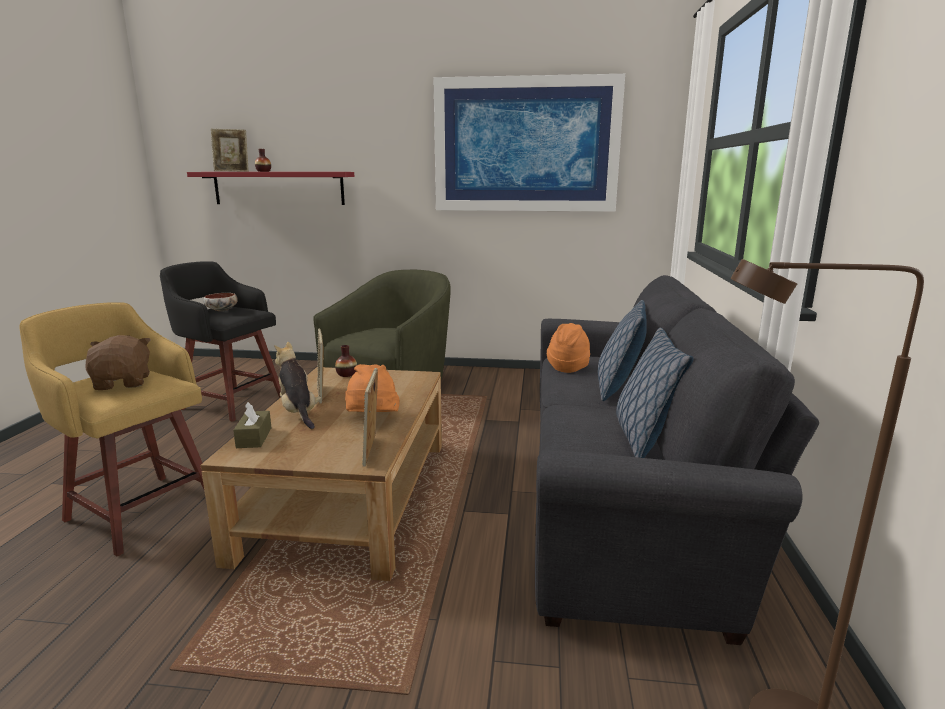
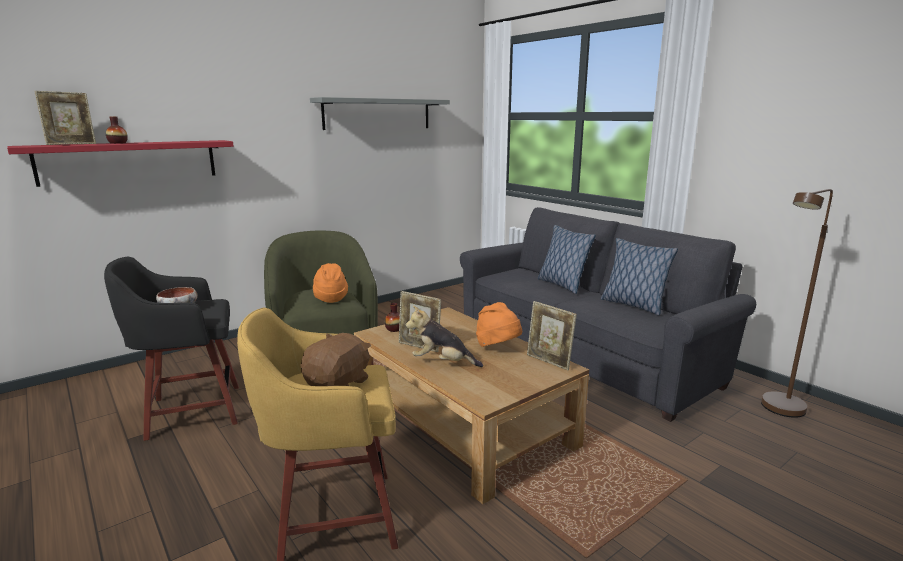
camera: 45 degrees left, 0 degrees up
(123, 383) = (339, 383): brown plush toy -> brown plush toy turned 90 degrees clockwise
(254, 438) = (465, 387): brown tissue box -> none
(526, 145) = (378, 114): picture -> grey shelf
(568, 367) = (511, 281): orange hat -> orange hat (330, 298)

